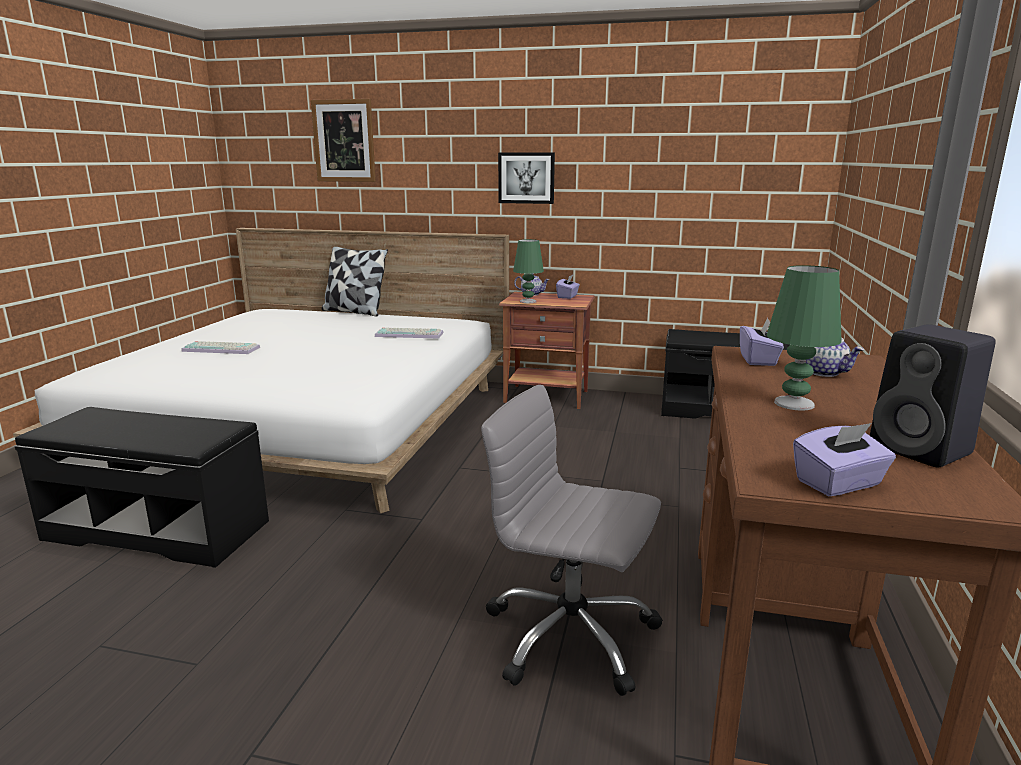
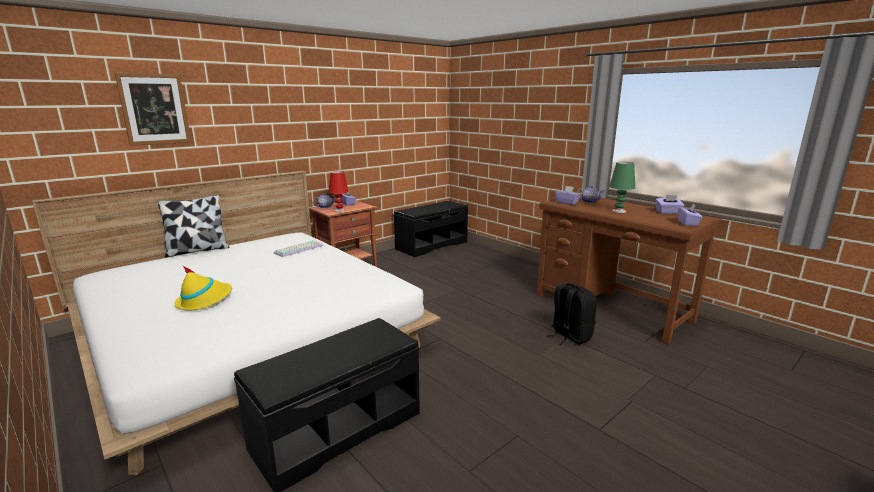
camera: 55 degrees left, 0 degrees up
(222, 349) = (204, 300): keyboard -> yellow hat
(526, 178) = (308, 132): picture -> none
(528, 301) = (339, 211): green table lamp -> red table lamp
(569, 635) = (569, 336): grey office chair -> black backpack
(923, 450) = (668, 212): black speaker -> purple tissue box

